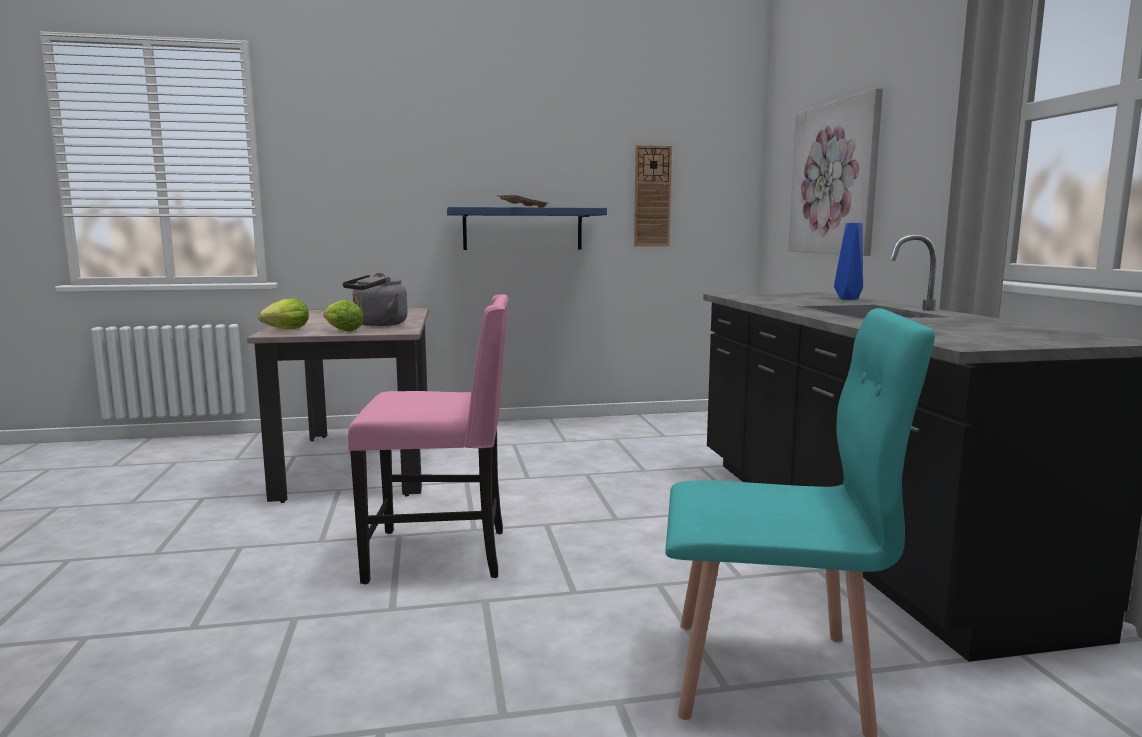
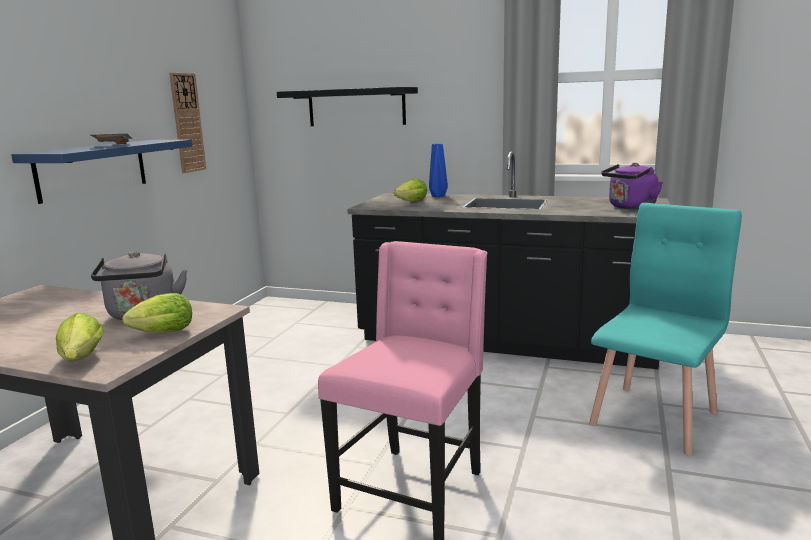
camera: 60 degrees left, 5 degrees up
(786, 297) = (410, 202): none -> lettuce
(834, 179) = (356, 107): picture -> black shelf
(991, 336) = (630, 207): none -> purple kettle

